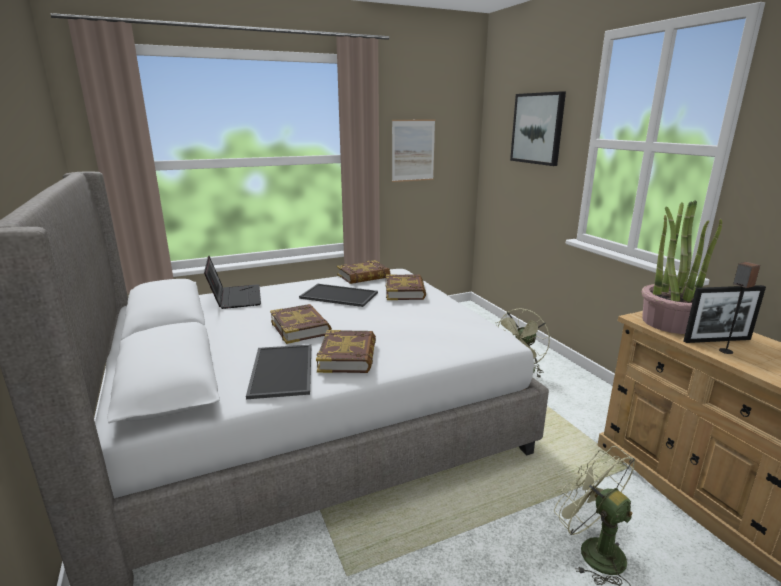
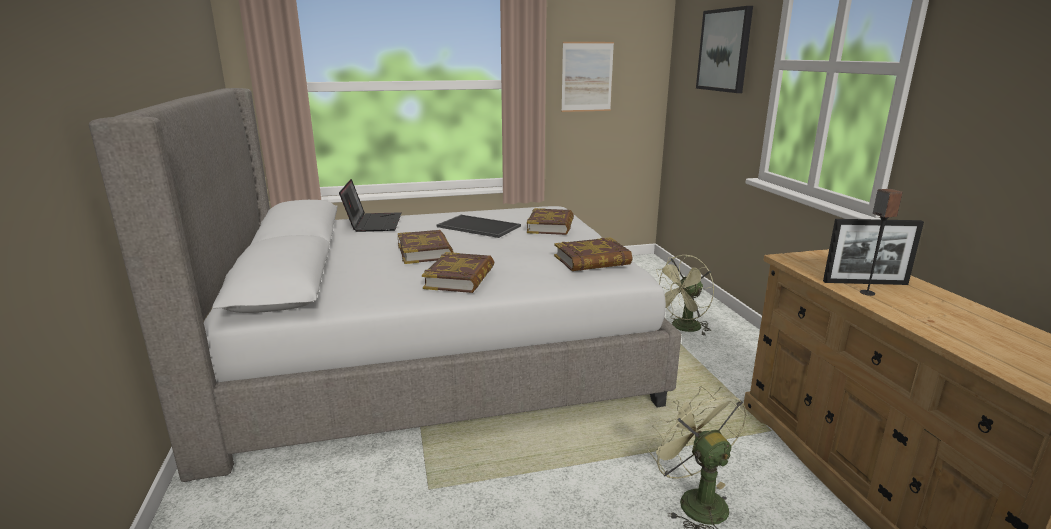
camera: 10 degrees right, 0 degrees up
(280, 370) = (388, 285): tray -> none
(363, 276) = (514, 211): book -> book (592, 260)
(671, 322) = (823, 264): potted plant -> none

